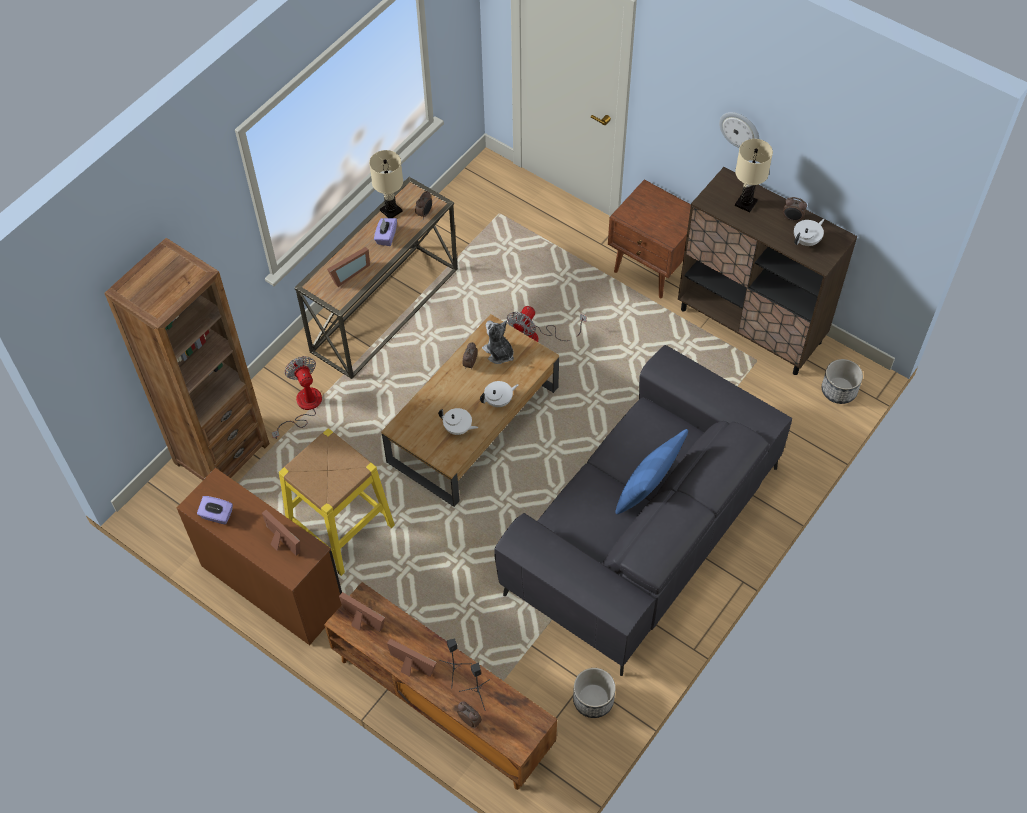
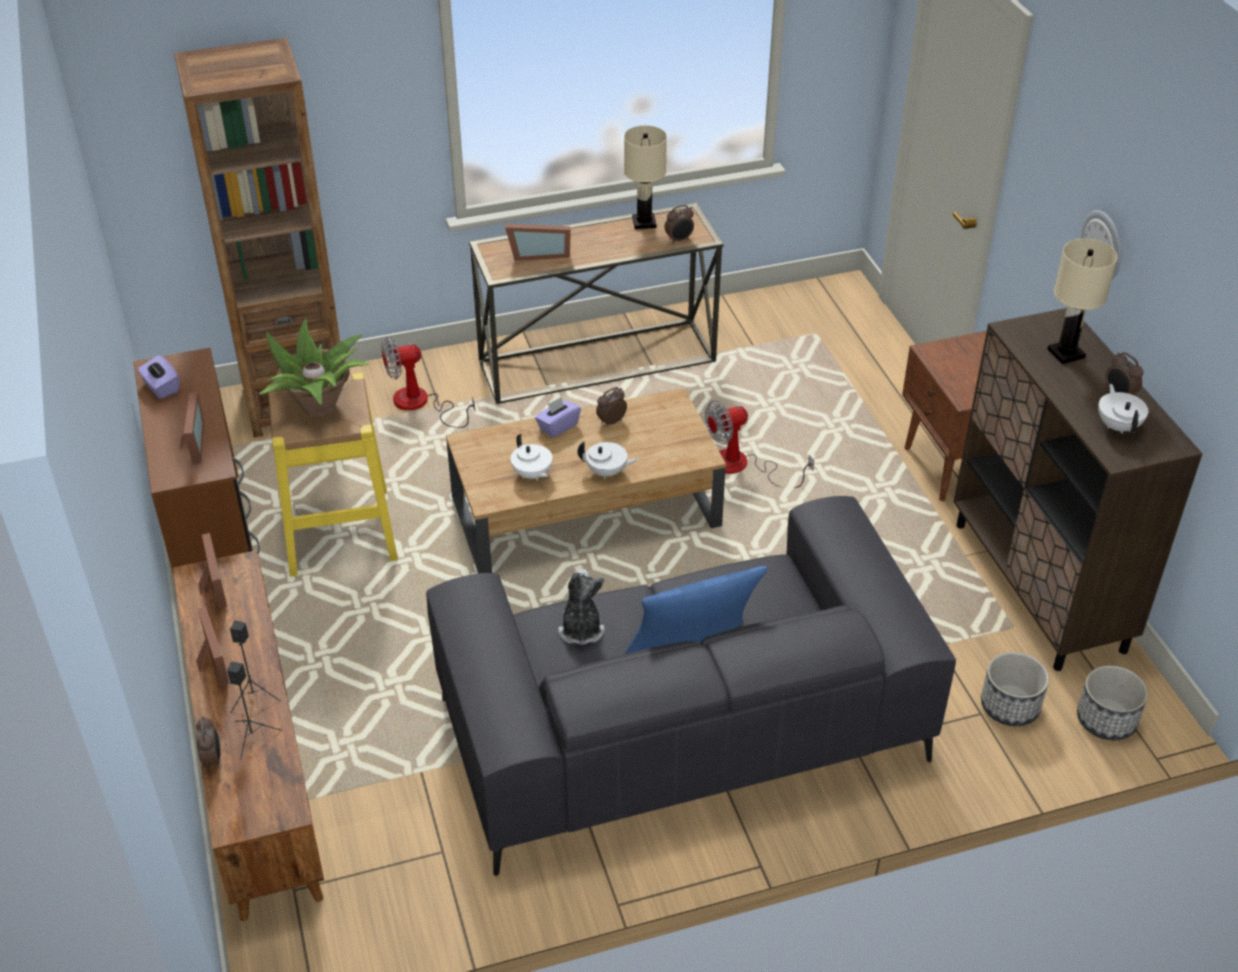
camera: 35 degrees right, 15 degrees down
(303, 407) = (421, 404): fan -> fan turned 120 degrees counterclockwise
(327, 468) = (319, 407): none -> potted plant
(386, 237) = (614, 242): purple tissue box -> purple tissue box (558, 426)
(499, 353) = (655, 427): plush toy -> plush toy (581, 629)
(593, 699) = (433, 880): planter -> planter (1010, 706)
(806, 241) = (1118, 426): white teapot -> white teapot turned 90 degrees counterclockwise

